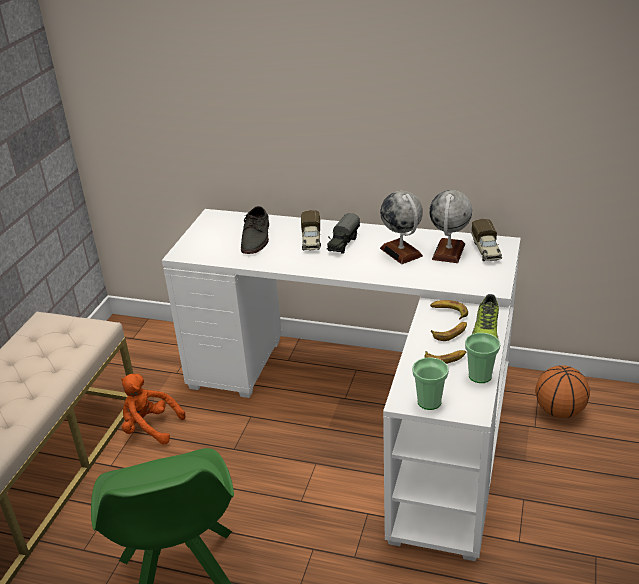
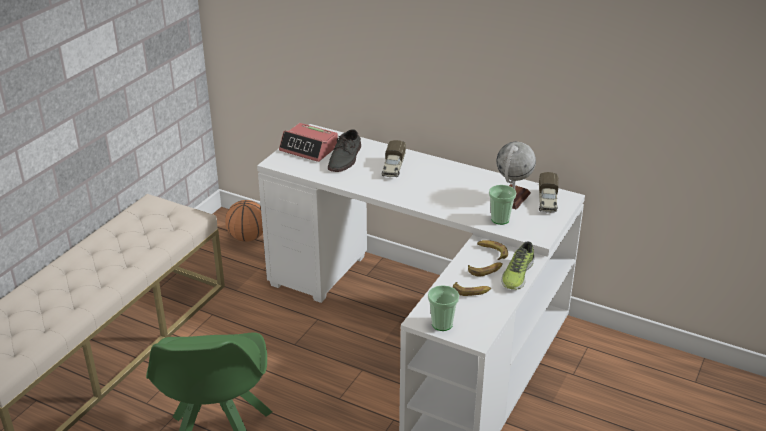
camera: 10 degrees right, 0 degrees up
(150, 427) = (227, 313): orange plush toy -> none
(213, 234) = (309, 149): none -> alarm clock
(343, 243) = (420, 175): toy truck -> none
(401, 252) = (469, 191): globe -> none
(480, 376) = (495, 310): cup -> cup (500, 219)
(559, 411) = (602, 364): basketball -> basketball (247, 237)

